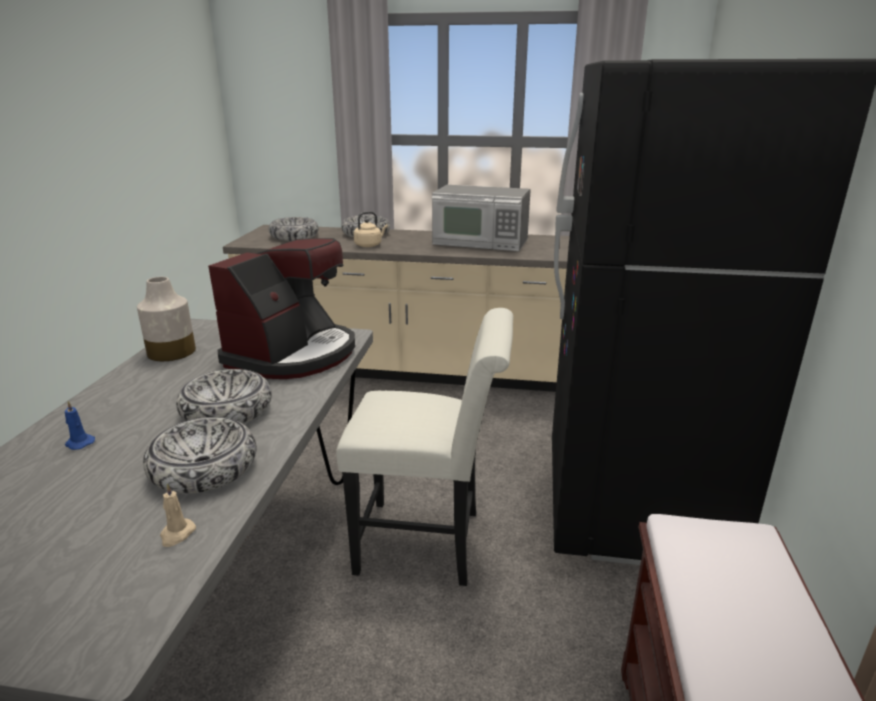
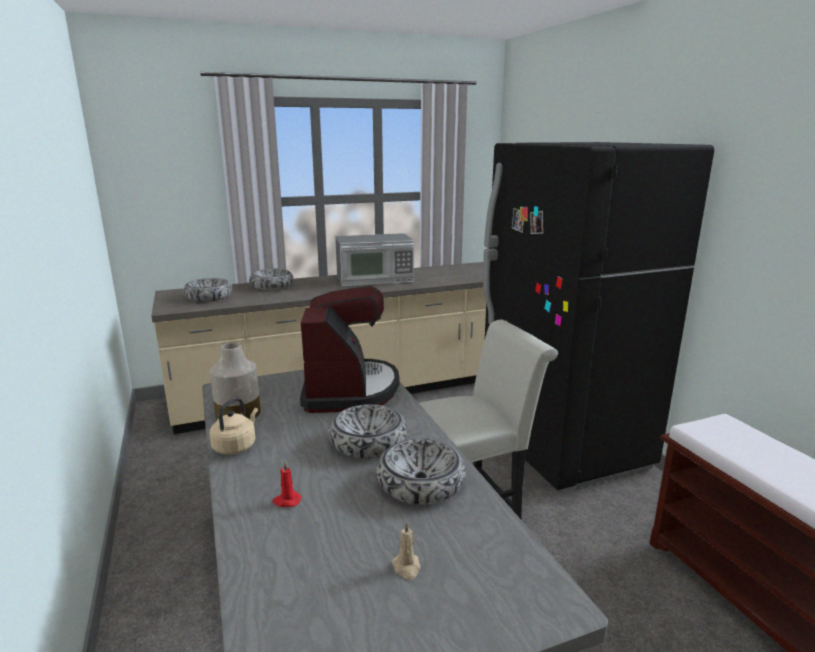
camera: 30 degrees left, 5 degrees down
(79, 443) = (286, 501): blue candle -> red candle
(177, 534) = (477, 527): beige candle -> beige candle (406, 567)
(369, 245) = (291, 294): beige kettle -> beige kettle (236, 446)

